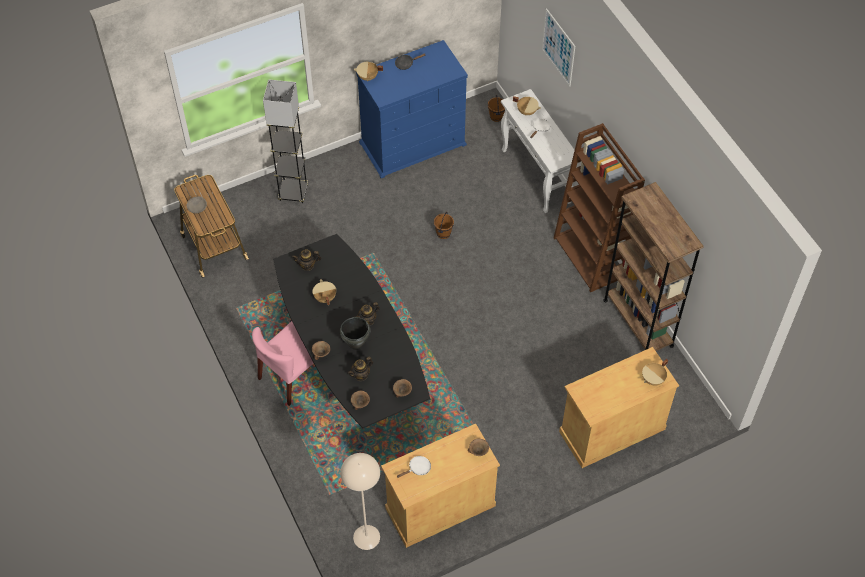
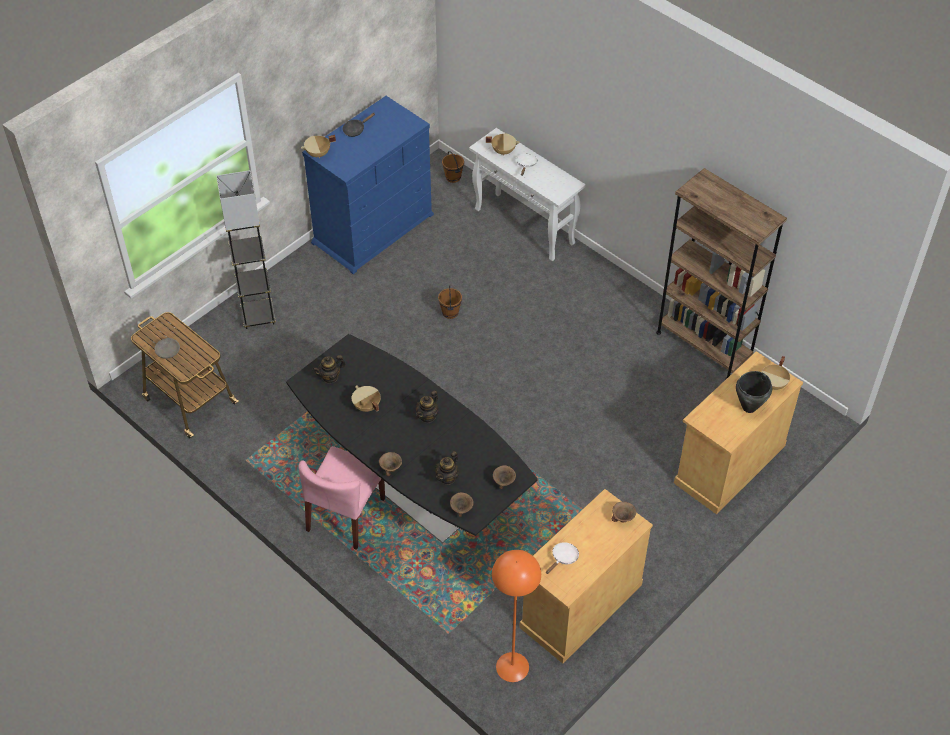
camera: 20 degrees left, 5 degrees down
(355, 344) = (426, 446): black cooking pot -> black cooking pot (748, 407)
(366, 537) = (512, 667): beige floor lamp -> orange floor lamp
(558, 47) = (533, 60): picture -> none
(589, 257) = (621, 293): brown bookcase -> none

